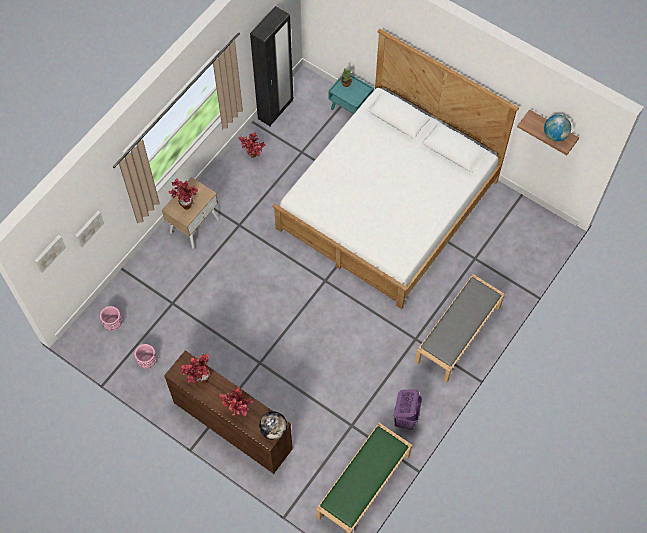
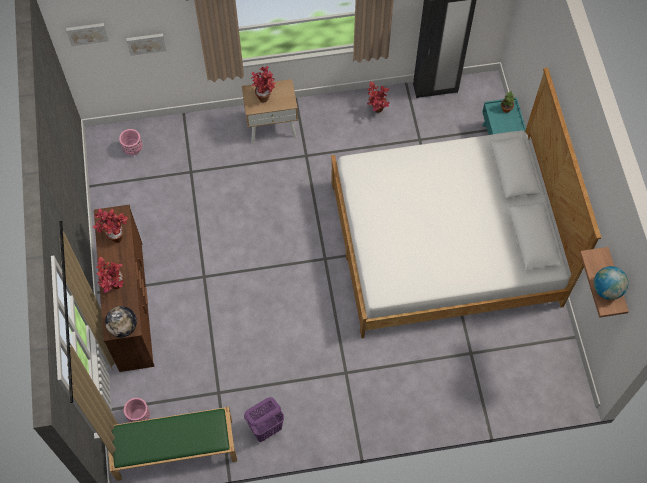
camera: 45 degrees right, 0 degrees up
(147, 361) = (126, 199): pink planter -> pink planter (139, 416)
(458, 335) = (385, 402): grey bench -> none

